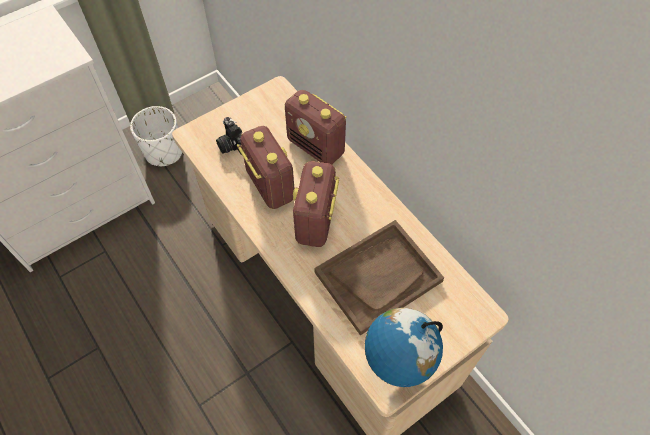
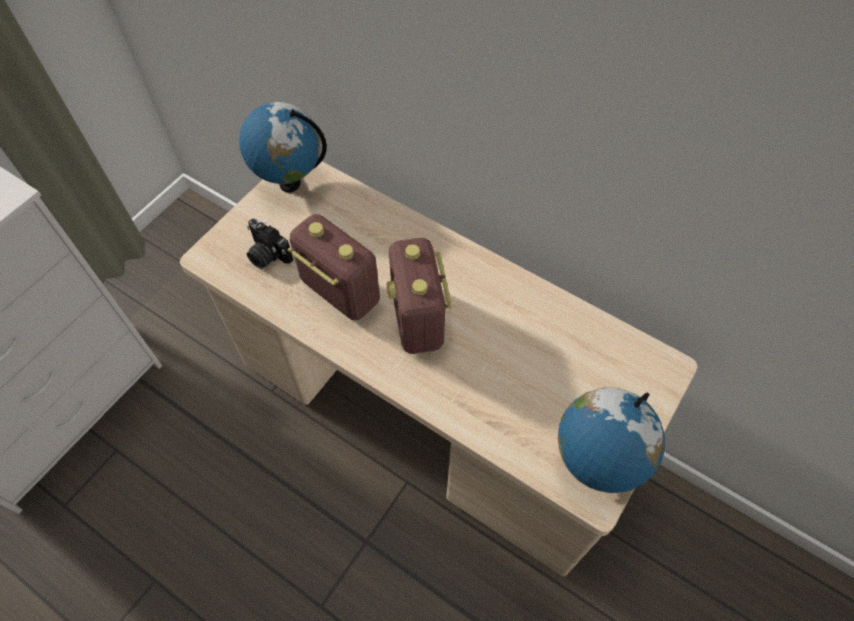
camera: 20 degrees left, 0 degrees up
(164, 152) = (150, 297): white planter -> none
(267, 98) = (290, 182): none -> globe
(316, 147) = (379, 226): radio -> none
(378, 276) = (524, 363): brown tray -> none

